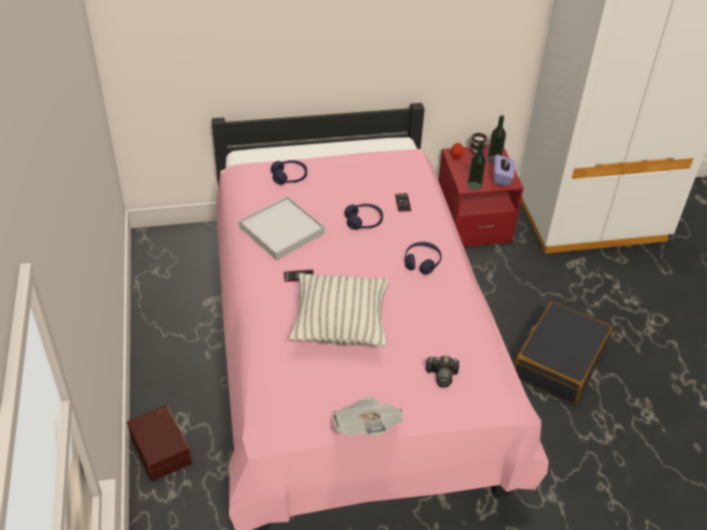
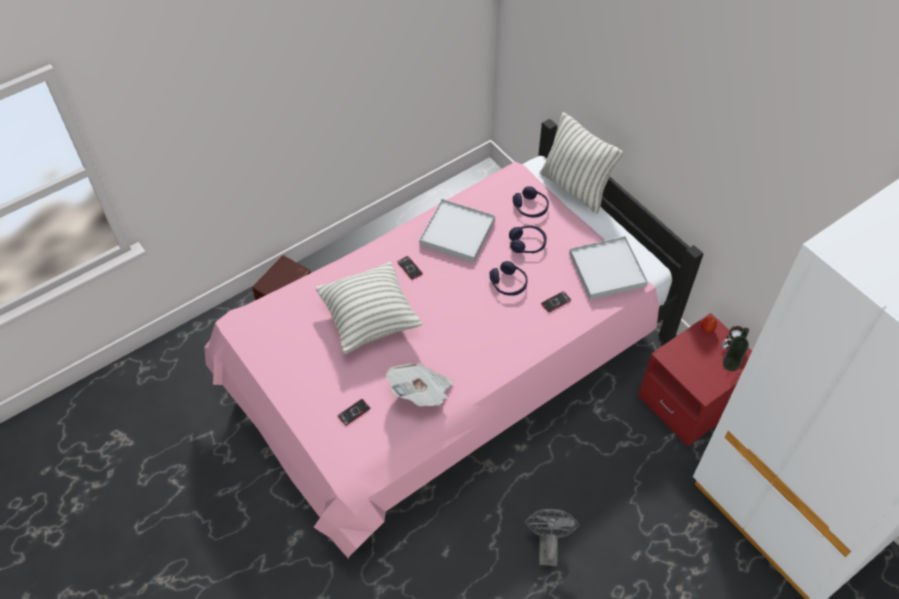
camera: 65 degrees right, 10 degrees up
(287, 146) = (575, 188): none -> pillow
(366, 427) = (272, 380): newspaper -> newspaper (421, 393)
(390, 163) = (607, 270): none -> white tray
(422, 262) = (483, 347): purple headphones -> purple headphones (527, 244)
(441, 375) = (354, 412): camera -> phone
(474, 186) = (672, 361): bottle -> none
(502, 177) = (705, 381): purple tissue box -> none
(559, 361) = (547, 545): black suitcase -> grey fan

